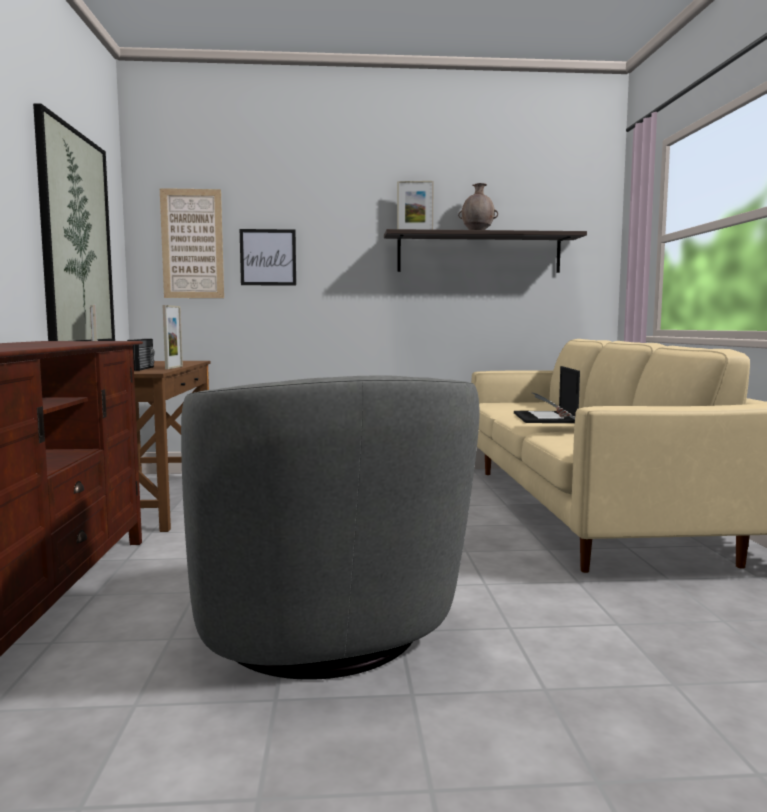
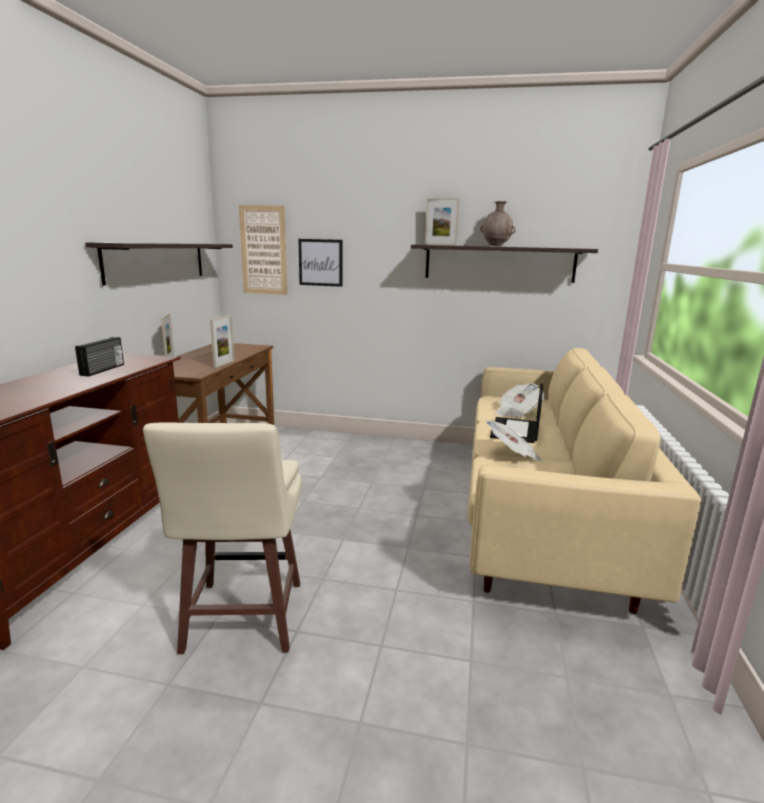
camera: 15 degrees right, 10 degrees up
(76, 238) = (157, 261): picture -> shelf
(142, 368) = (200, 365): radio -> radio (103, 370)
(320, 631) = (242, 619): grey armchair -> beige stool
(529, 409) = (517, 412): none -> newspaper

